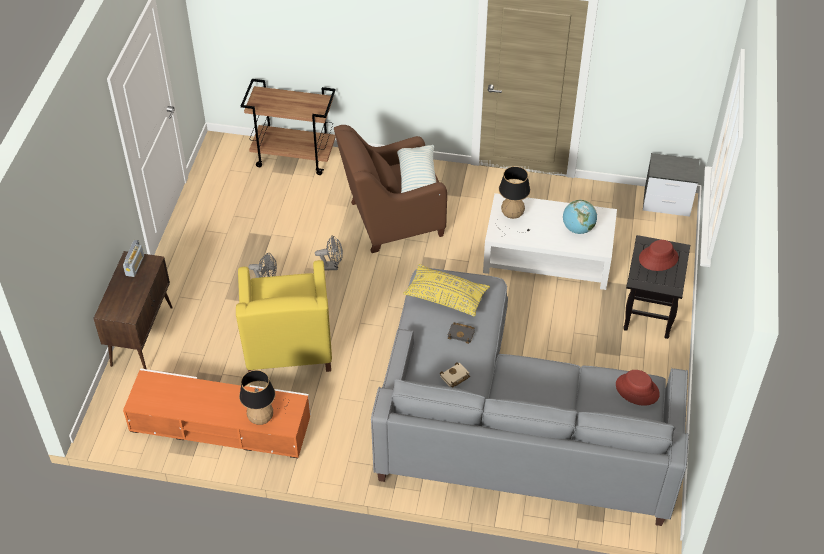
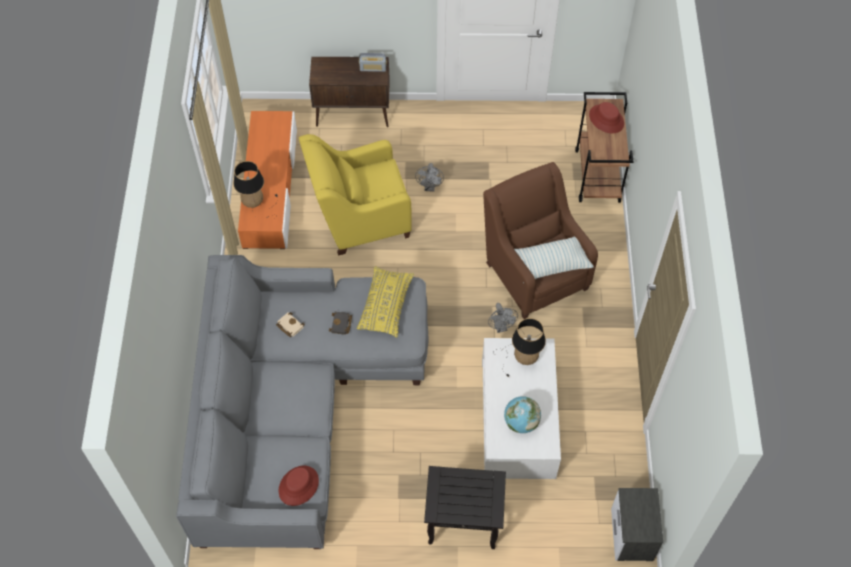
camera: 80 degrees right, 10 degrees up
(332, 266) = (461, 233): grey fan -> grey fan (501, 327)
(658, 258) = (475, 495): red hat -> red hat (606, 119)

